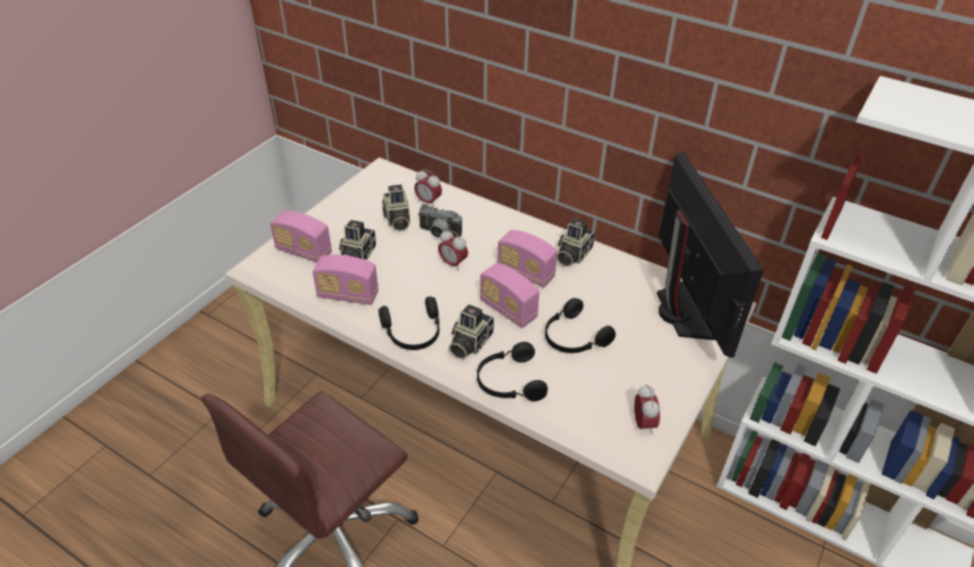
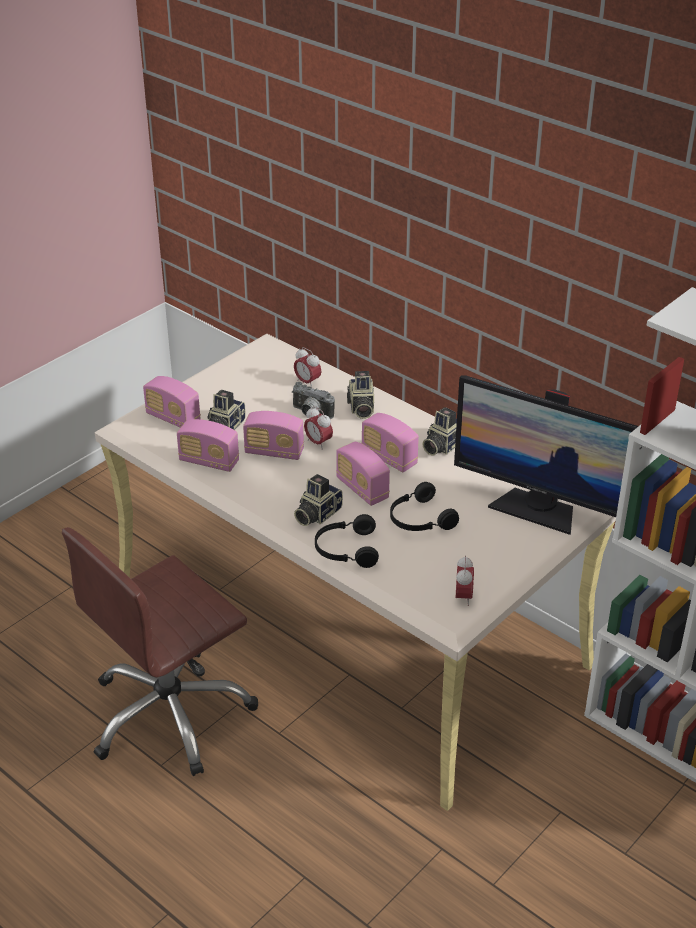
camera: 10 degrees right, 5 degrees down
(397, 220) = (271, 397): camera -> camera (360, 408)
(411, 278) = (274, 452): none -> radio
(413, 333) = (265, 500): black headphones -> none
(682, 312) = (537, 508): monitor -> monitor turned 120 degrees clockwise

